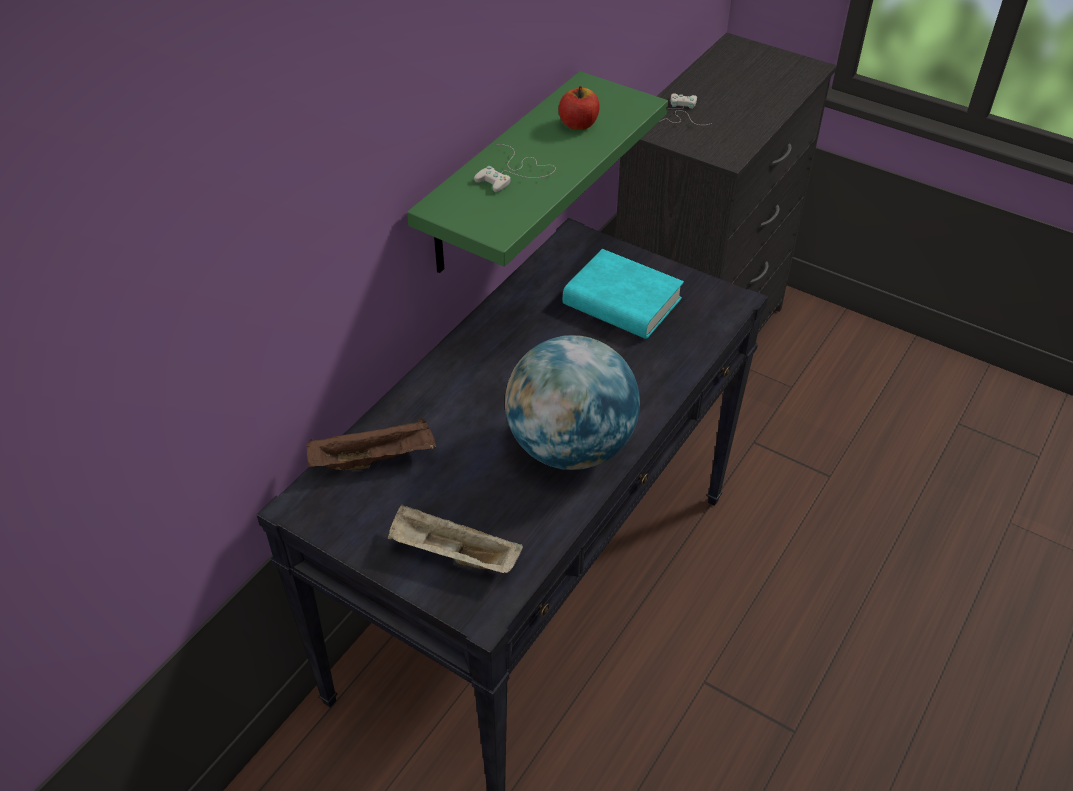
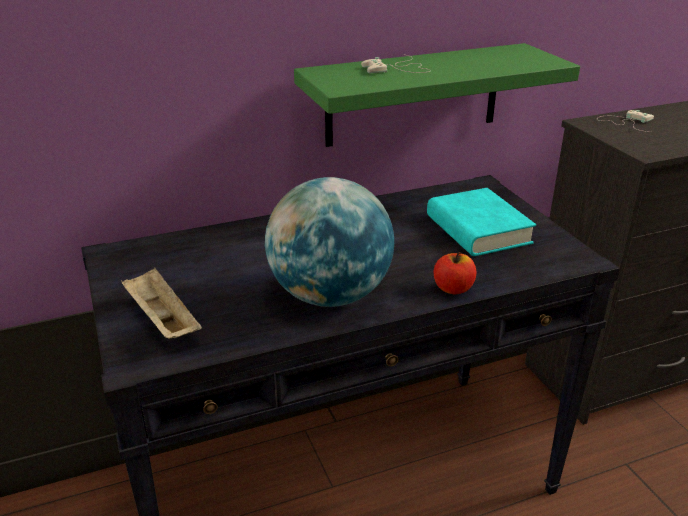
camera: 35 degrees right, 15 degrees down
(375, 459) = (187, 248): brown tray -> none
(578, 124) = (484, 61): apple -> apple (453, 288)

